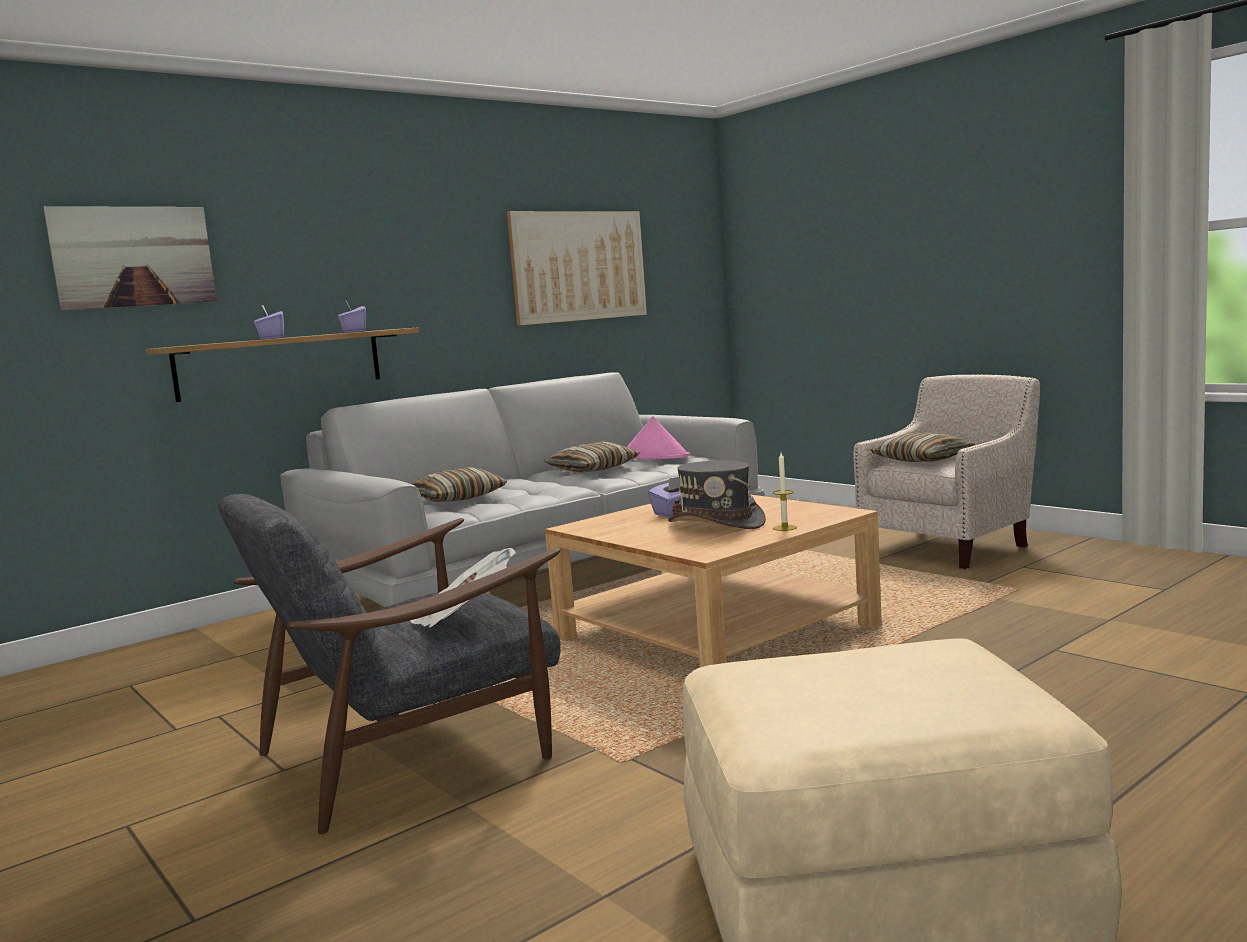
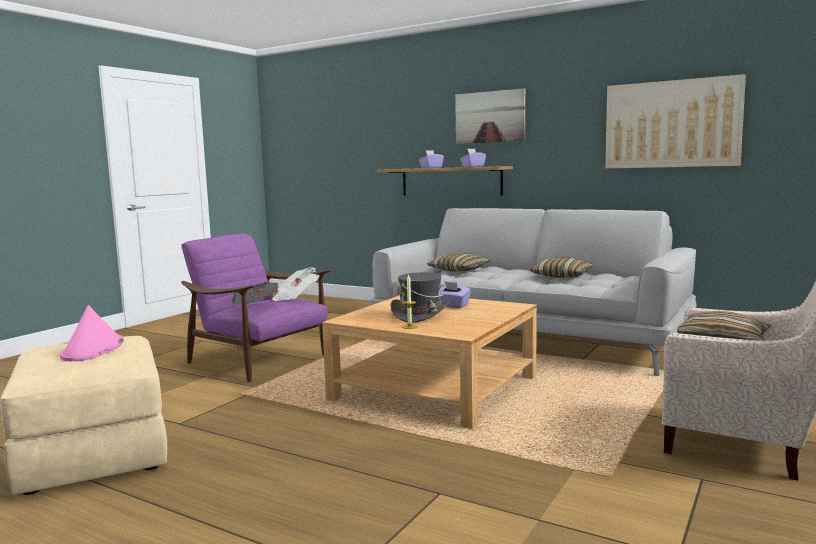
camera: 70 degrees right, 0 degrees up
(133, 256) = (394, 125): picture -> picture (490, 117)
(411, 750) = (259, 360): grey armchair -> purple armchair
(428, 591) = (295, 297): none -> newspaper
(654, 457) = (612, 279): pink hat -> pink hat (93, 349)

